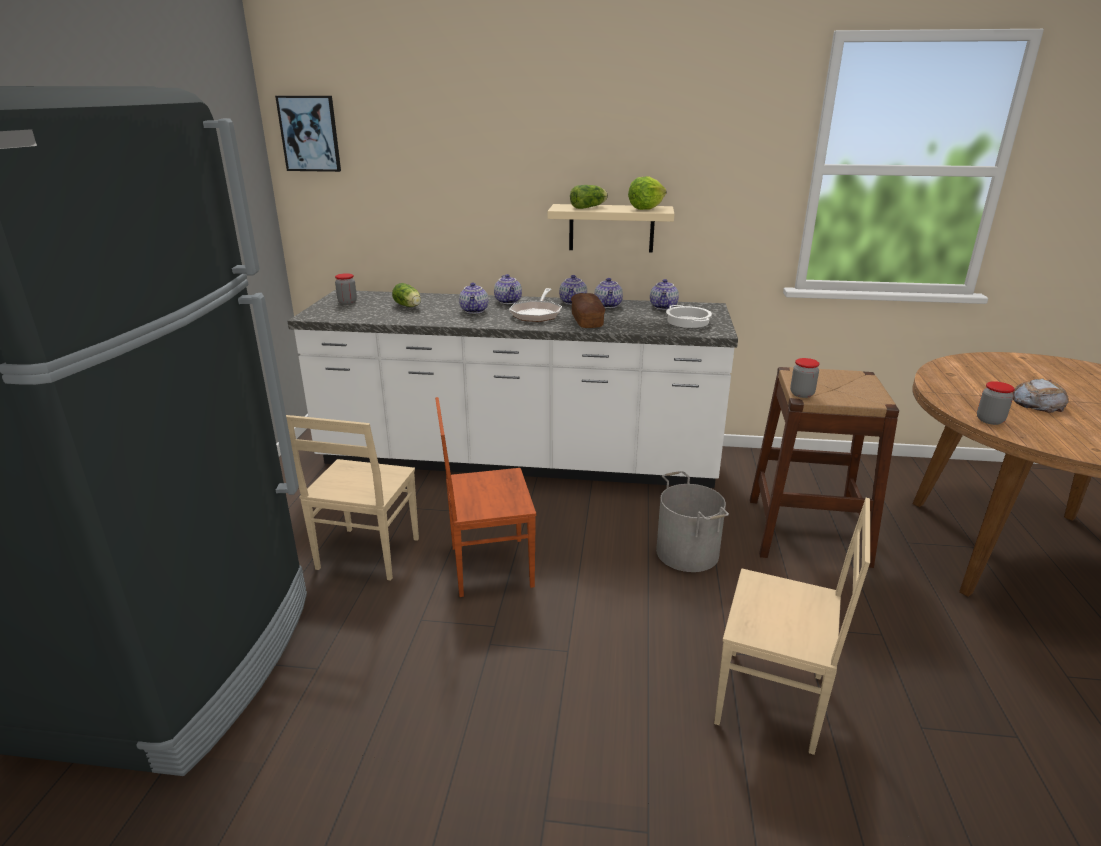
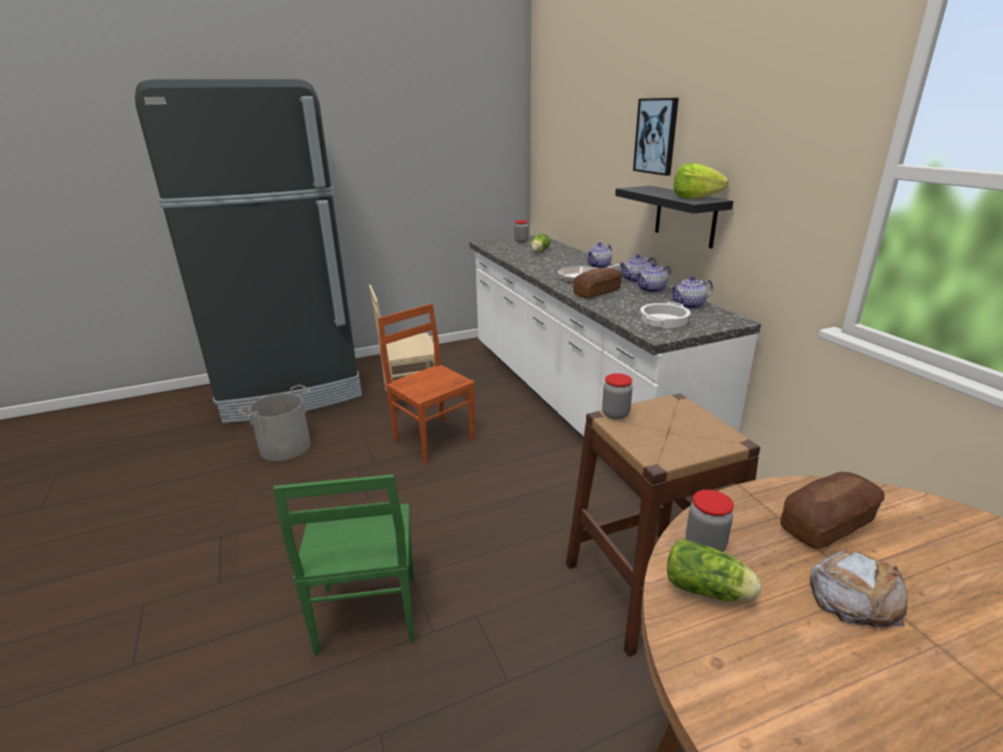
camera: 60 degrees right, 0 degrees up
(310, 133) = (544, 116): picture -> picture (656, 136)
(475, 311) = (560, 265): teapot -> none
(589, 207) = (656, 190): lettuce -> lettuce (709, 591)
(611, 228) = (685, 216): beige shelf -> black shelf
(686, 553) = (530, 518): grey bucket -> grey bucket (284, 447)
(771, 701) = (366, 615): beige chair -> green chair
(971, 386) = (827, 524): none -> bread

